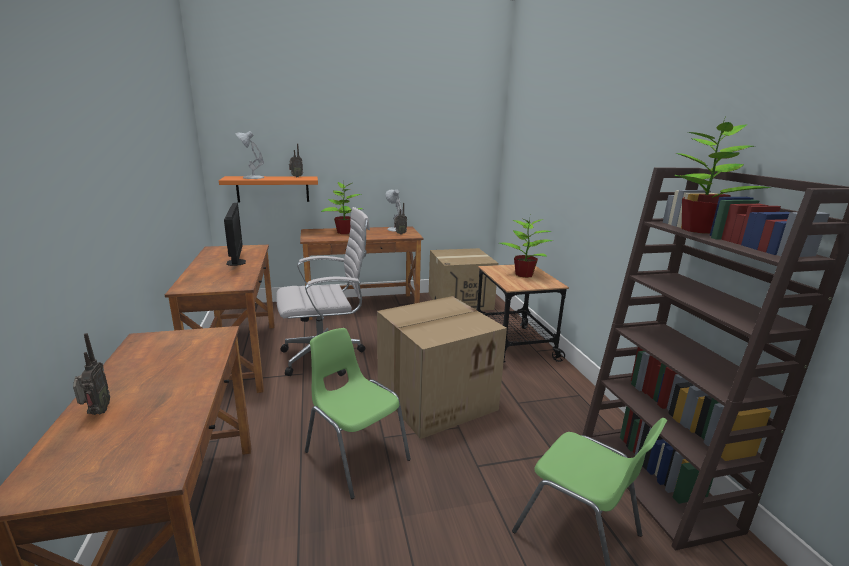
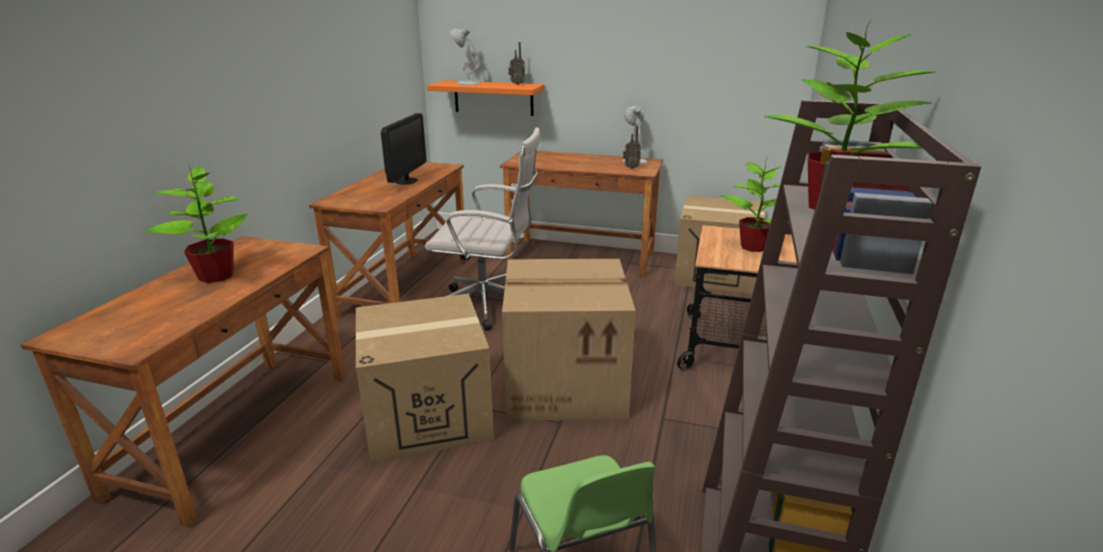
camera: 30 degrees right, 5 degrees up
(96, 413) = (151, 295): radio -> none
(344, 232) = (564, 159): potted plant -> potted plant (216, 275)
(355, 455) = (427, 414): green chair -> cardboard box

